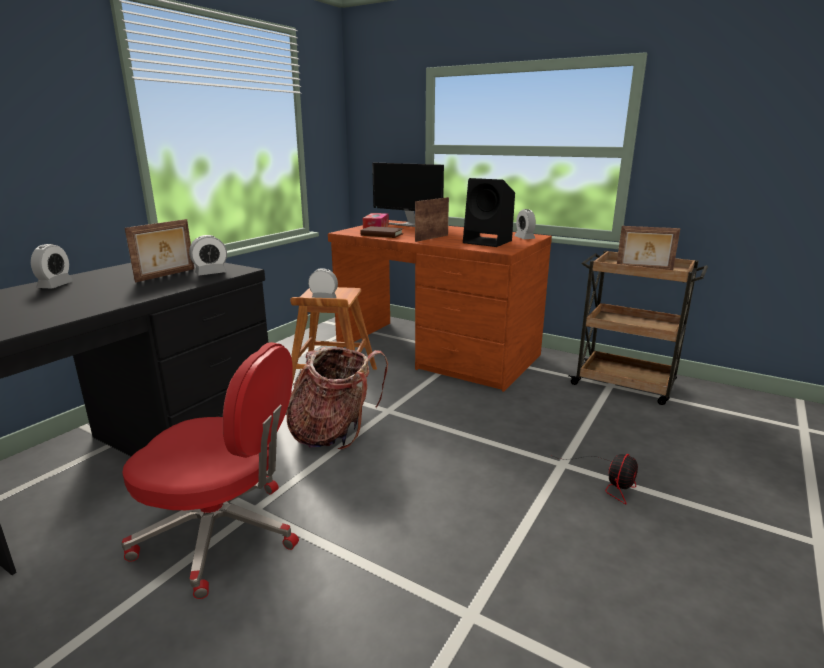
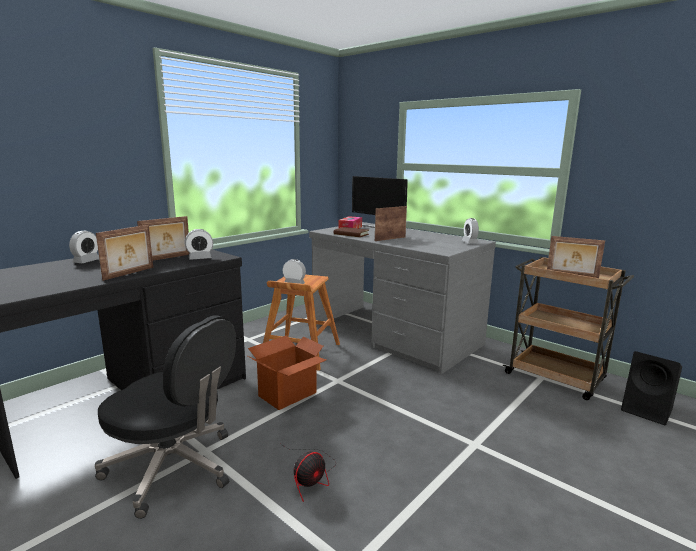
camera: 10 degrees right, 5 degrees down
(129, 298) = (129, 273): none -> picture frame
(222, 534) = (174, 468): red office chair -> black office chair
(334, 433) = (288, 394): backpack -> cardboard box
(437, 353) = (394, 335): brown desk -> grey desk
(489, 242) = (436, 244): black speaker -> black speaker (648, 410)
(609, 481) = (514, 465): fan -> fan (311, 476)

